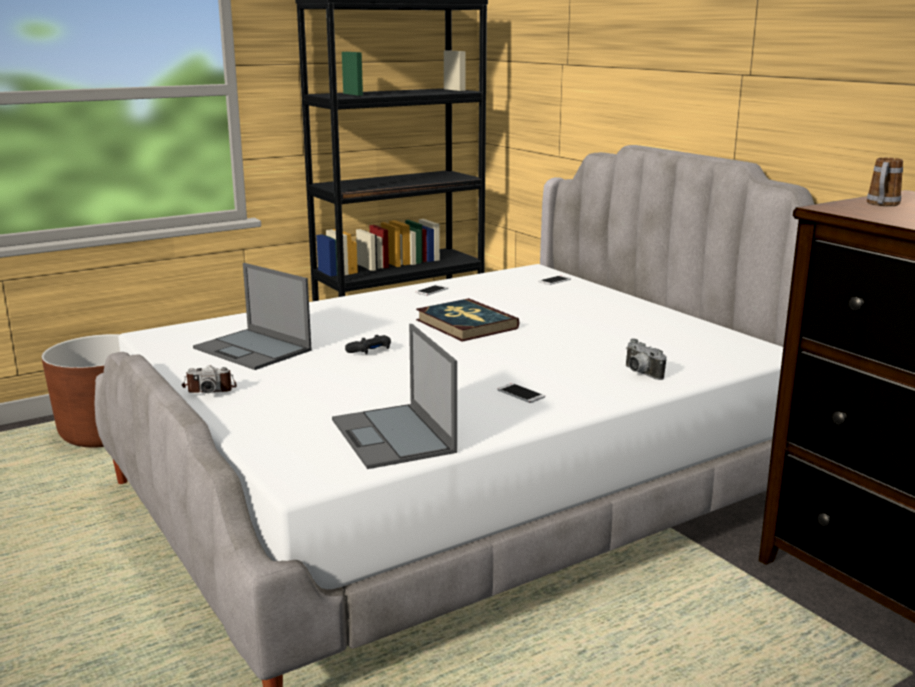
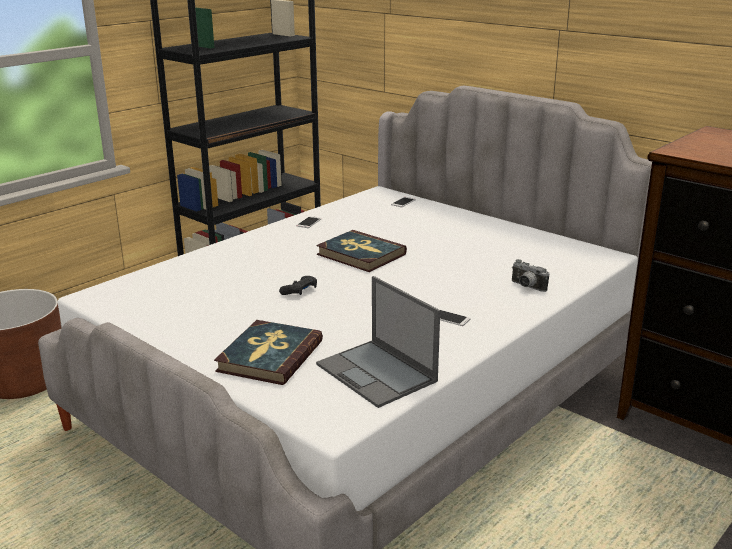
camera: 15 degrees left, 5 degrees up
(210, 389) = (188, 347): camera -> none
(253, 349) = (197, 301): laptop -> none
(288, 406) = (269, 356): none -> book
(881, 204) = (706, 144): mug -> none

